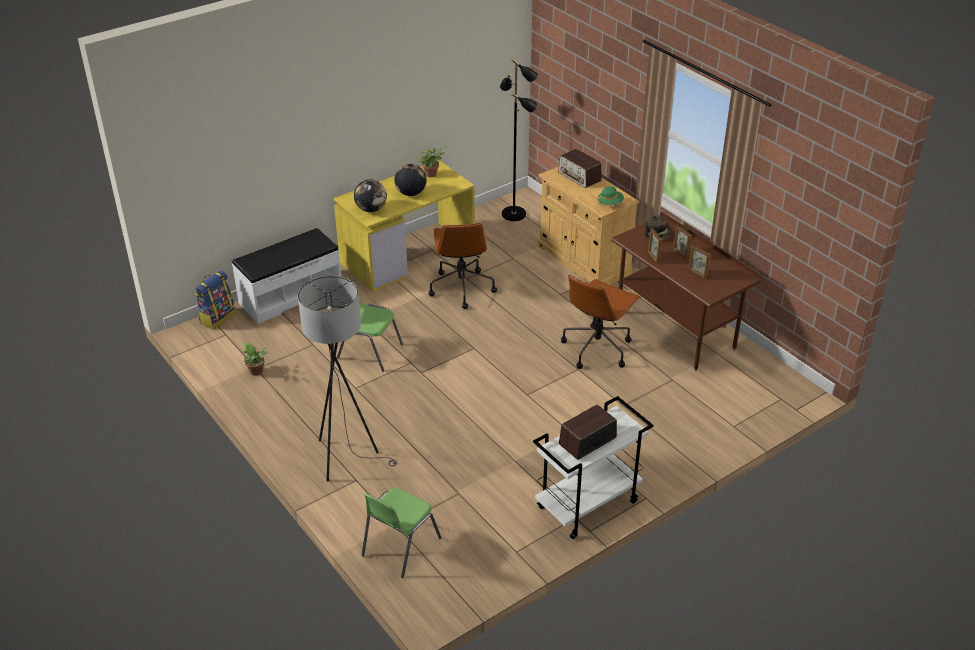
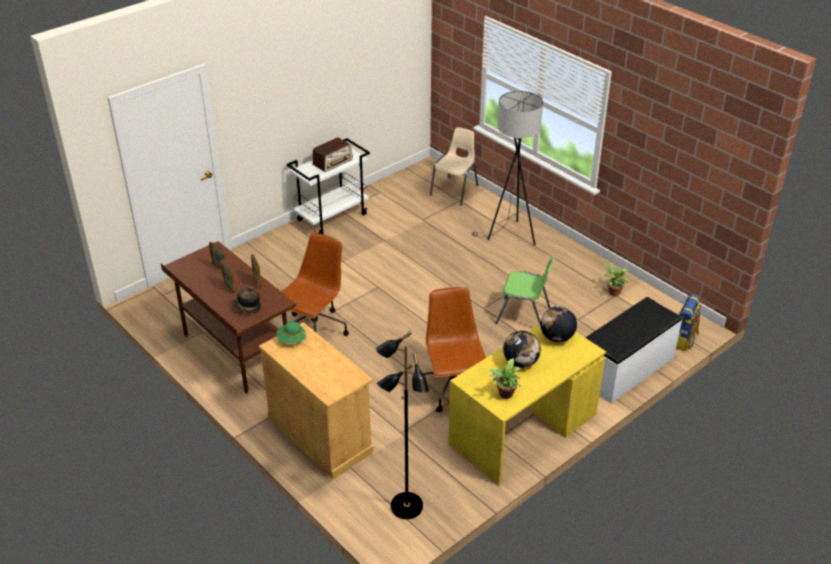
camera: 175 degrees right, 0 degrees up
(399, 547) = (455, 190): green chair -> beige chair
(579, 177) = (323, 377): radio -> none

